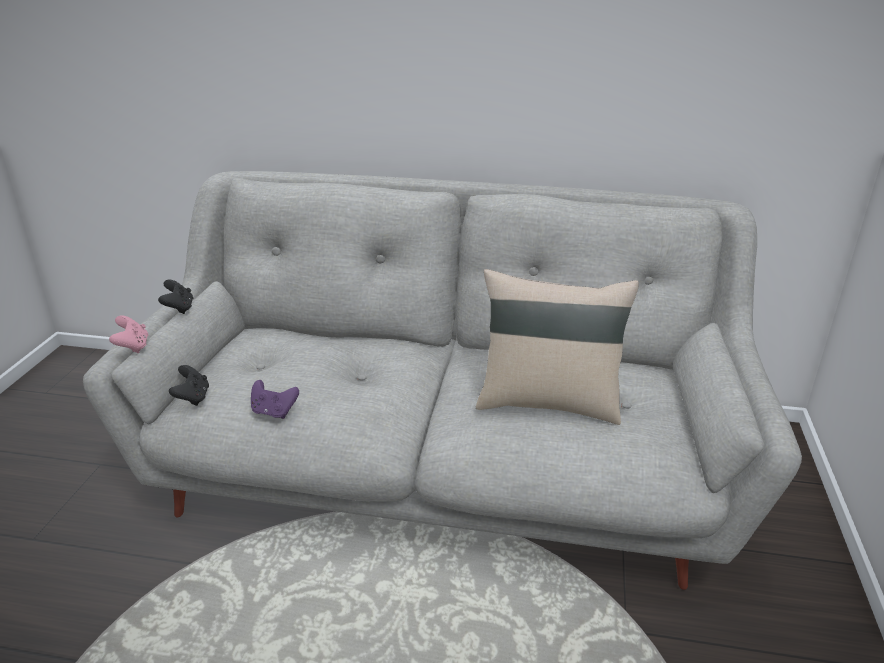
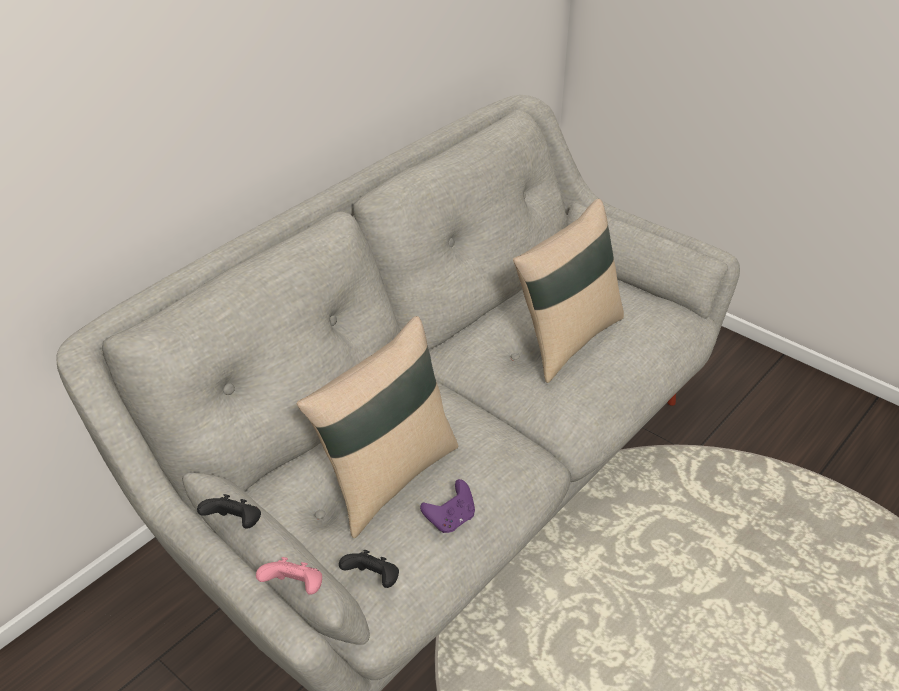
camera: 60 degrees left, 10 degrees up
(301, 370) = (386, 476): none -> beige pillow

